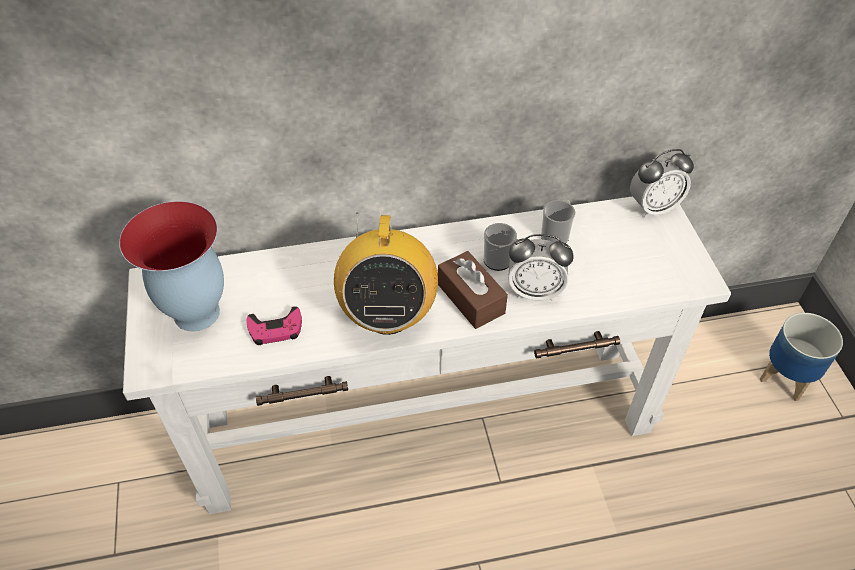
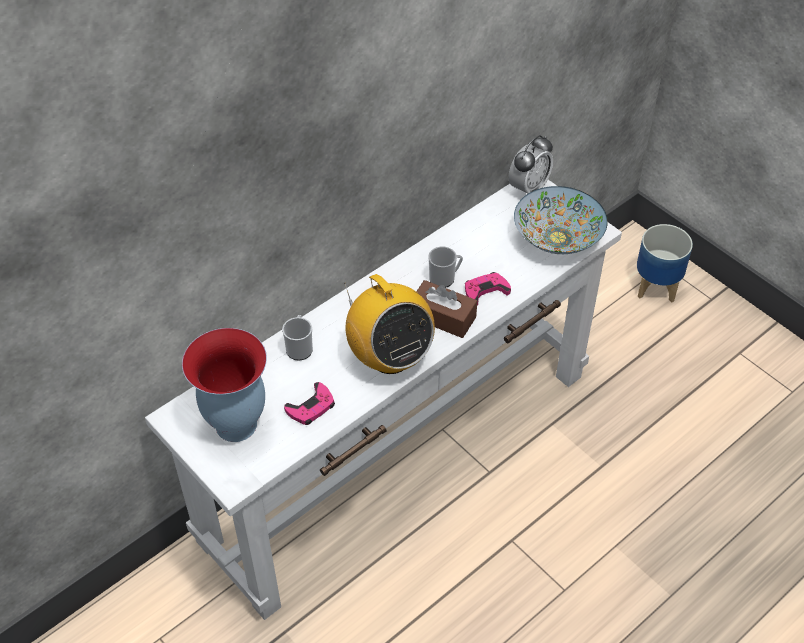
camera: 30 degrees left, 0 degrees up
(534, 291) = (485, 291): alarm clock -> pink game controller
(556, 234) = (471, 240): mug -> mug (299, 347)
(651, 269) = (557, 238): none -> bowl

